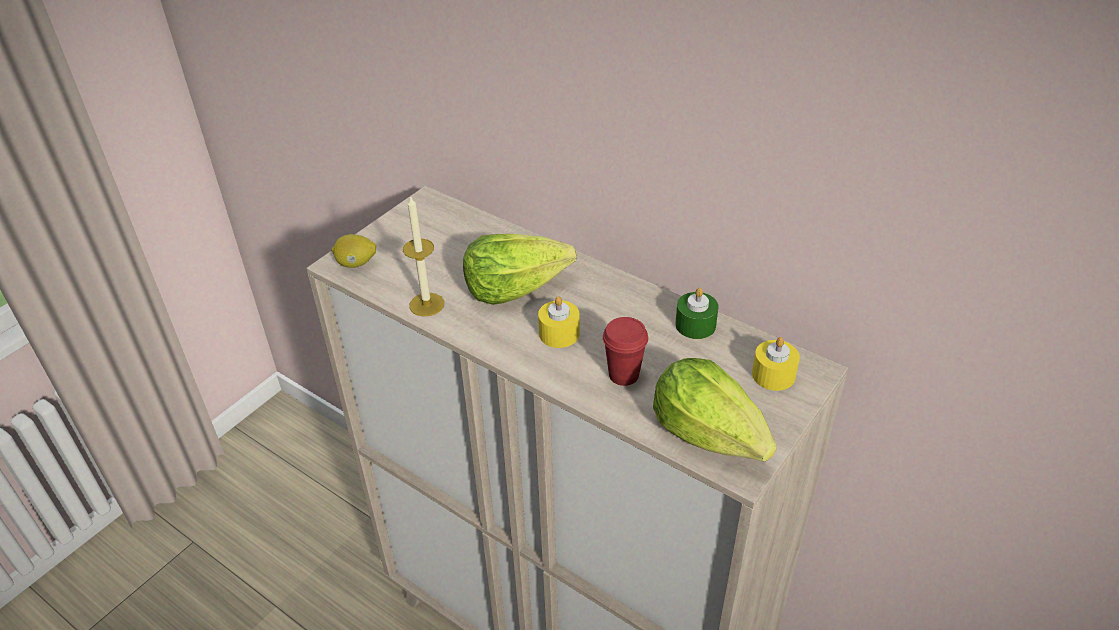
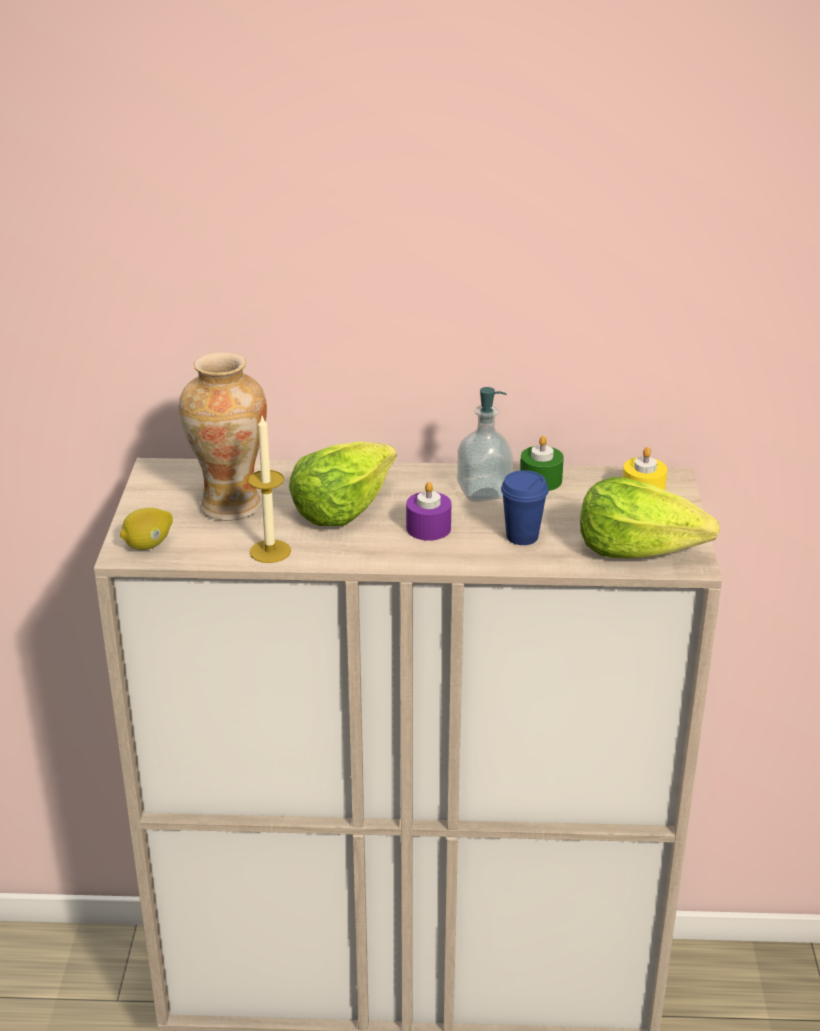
camera: 35 degrees left, 10 degrees down
(442, 251) = (230, 505): none -> vase
(559, 333) = (428, 528): yellow candle -> purple candle
(623, 375) = (522, 536): red cup -> blue cup
(638, 316) = (484, 491): none -> soap dispenser

